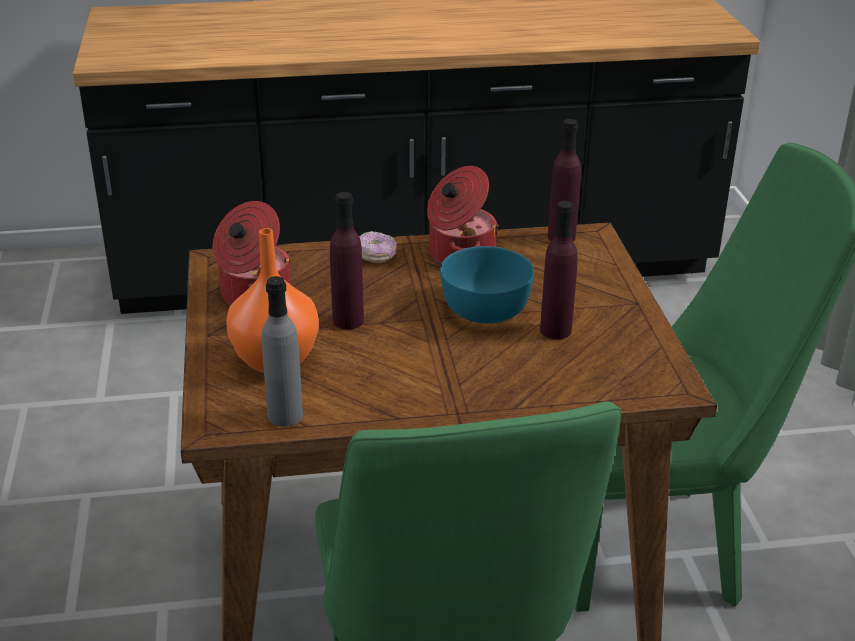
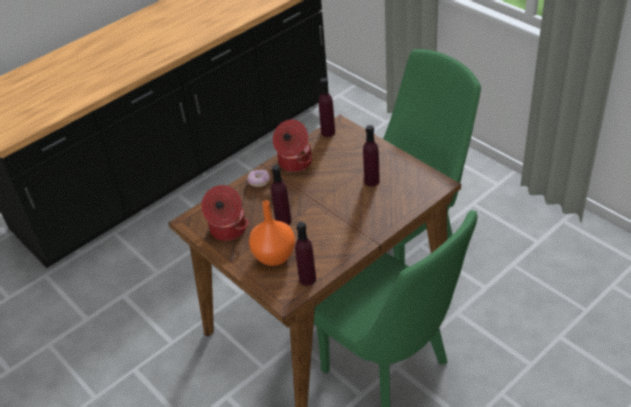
camera: 30 degrees left, 10 degrees up
(285, 415) = (307, 279): grey bottle -> purple bottle
(486, 307) = (333, 184): turquoise bowl -> none

